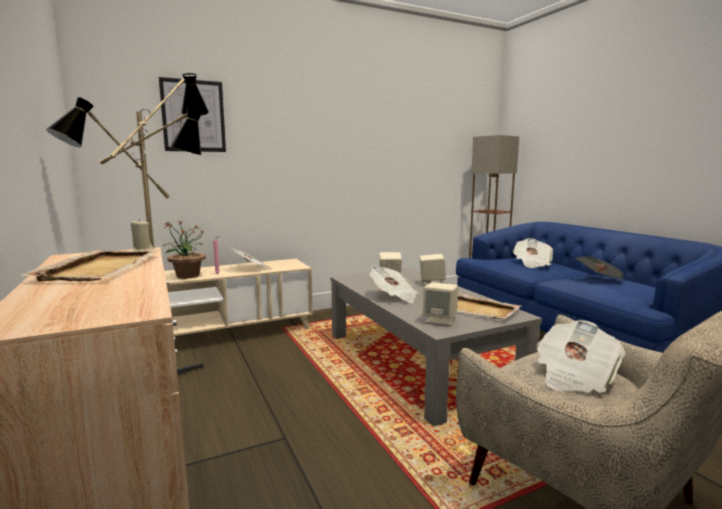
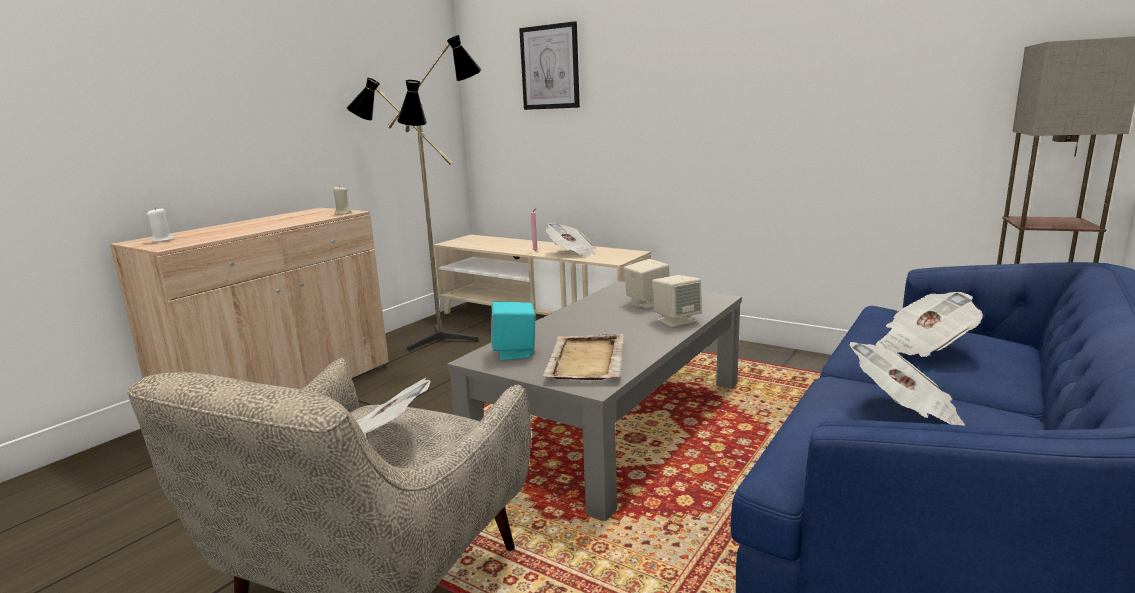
camera: 60 degrees right, 5 degrees up
(63, 314) = (162, 240): none -> white candle
(101, 268) = (281, 220): beige tray -> none
(187, 276) = (512, 247): potted plant -> none
(394, 297) = (578, 319): newspaper -> none
(440, 320) = (515, 353): beige speaker -> turquoise speaker

